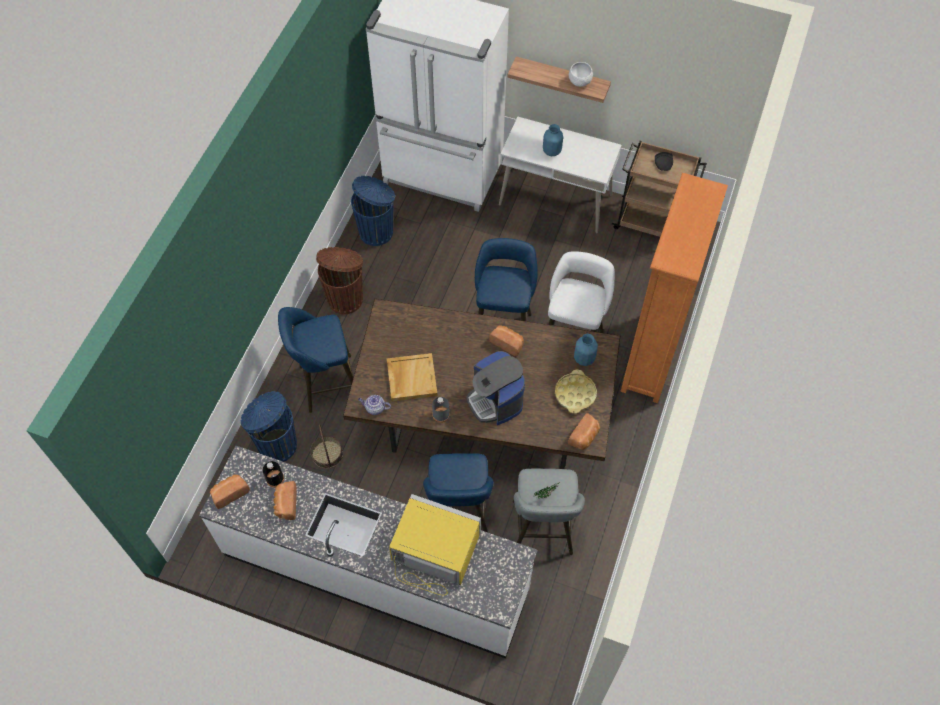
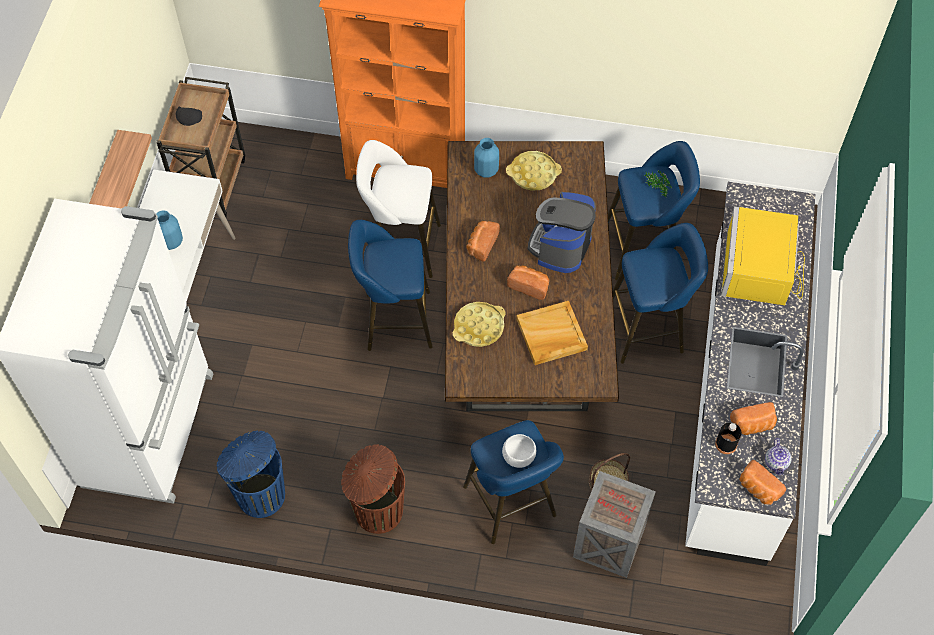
camera: 100 degrees left, 0 degrees up
(276, 445) = (609, 544): blue trash can -> crate
(375, 408) = (601, 365): teapot -> teapot (776, 463)
(430, 329) = (479, 327): none -> yellow tray
(441, 415) = (592, 296): grey bottle -> none
(495, 401) = (560, 246): coffee machine -> coffee machine turned 150 degrees clockwise
(542, 532) = (644, 248): grey stool -> blue stool
(580, 82) = (122, 161): white bowl -> white bowl (518, 456)
(584, 437) = (584, 160): bread -> bread (529, 285)

